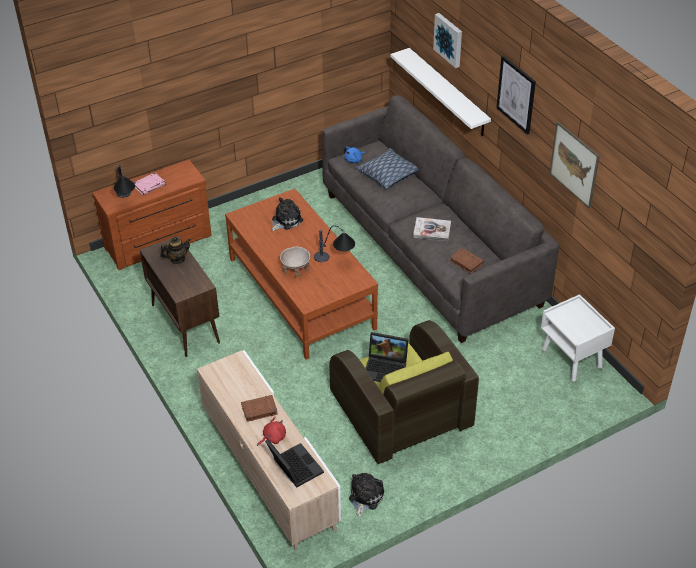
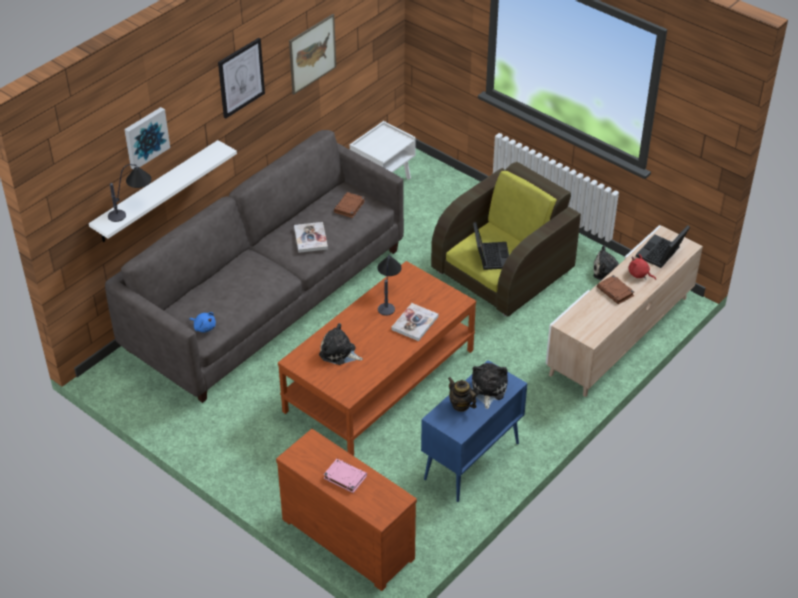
camera: 110 degrees left, 0 degrees up
(126, 202) = (385, 488): table lamp -> table lamp (133, 208)
(183, 278) = (488, 389): none -> plush toy
(184, 323) = (471, 462): brown cabinet -> blue cabinet
(295, 269) = (415, 323): beige bowl -> book
(388, 174) = (226, 290): pillow -> none

